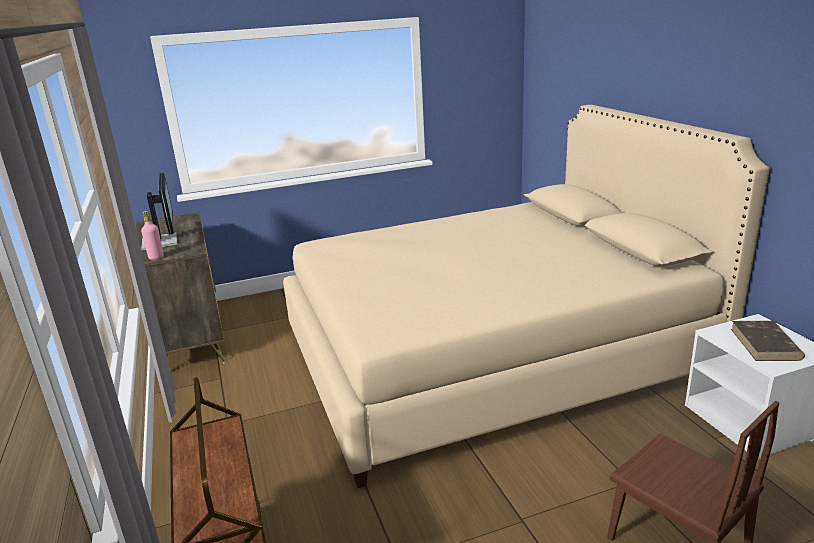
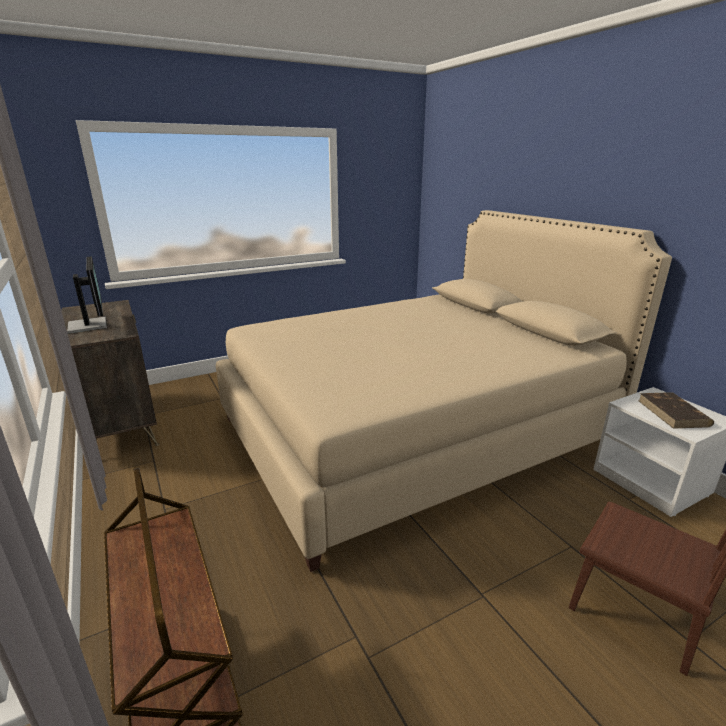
camera: 10 degrees left, 0 degrees up
(156, 257) = (84, 340): pink bottle -> none

